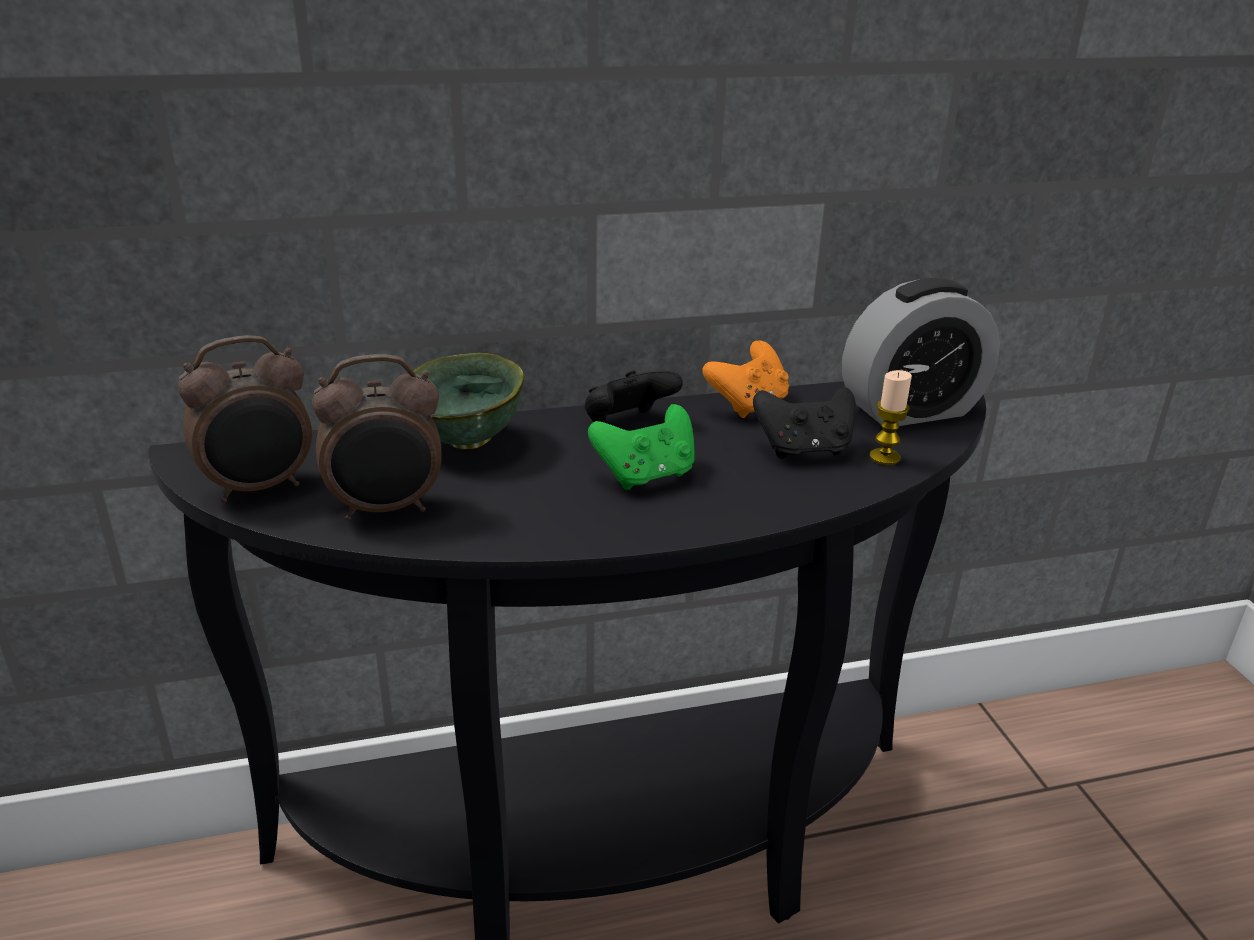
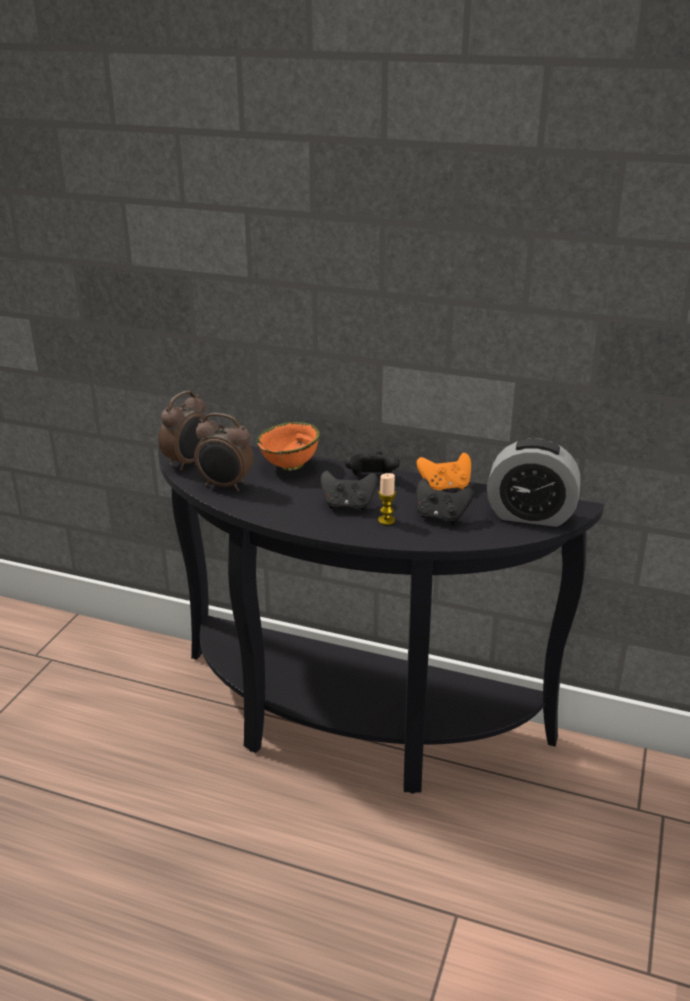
camera: 35 degrees right, 0 degrees up
(260, 488) = (188, 462): alarm clock -> alarm clock turned 60 degrees counterclockwise
(468, 442) = (290, 467): green bowl -> orange bowl
(646, 476) = (348, 505): green game controller -> black game controller
(884, 457) = (476, 533): candle -> candle (386, 520)

